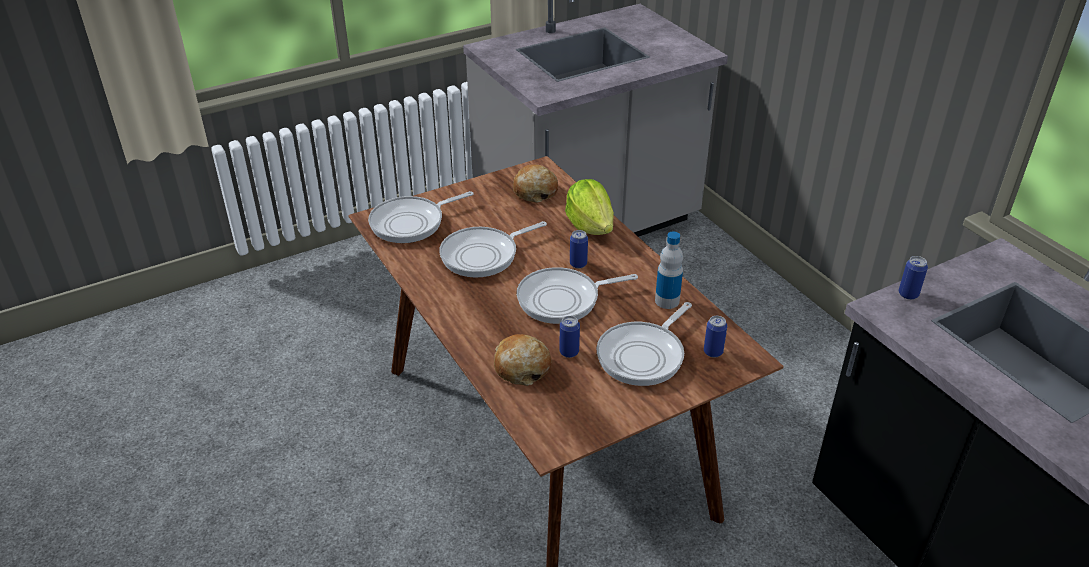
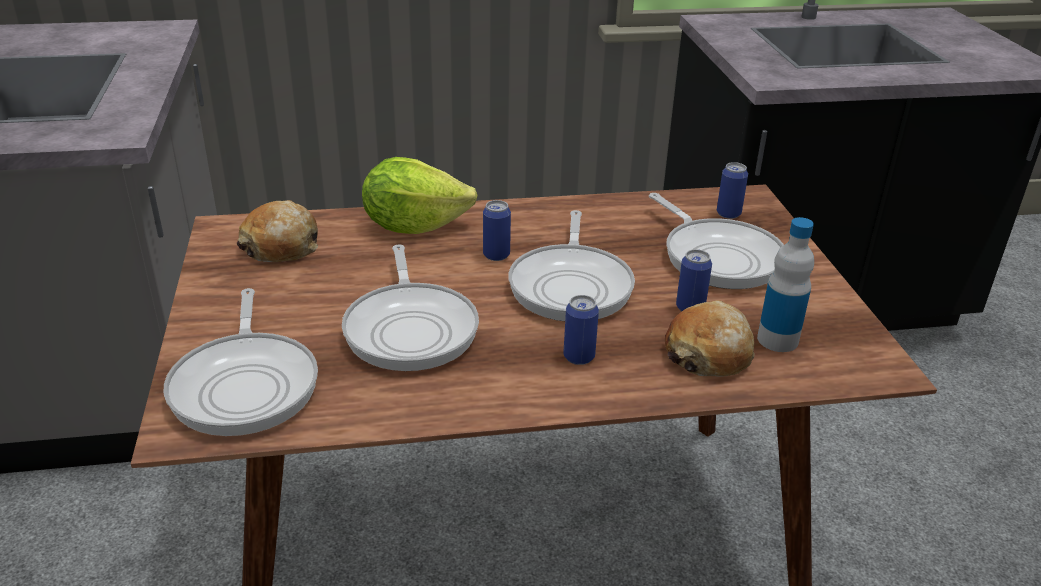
camera: 70 degrees left, 5 degrees down
(667, 301) = (617, 216): bottle -> bottle (777, 340)
(908, 294) = (752, 65): can -> can (579, 357)

